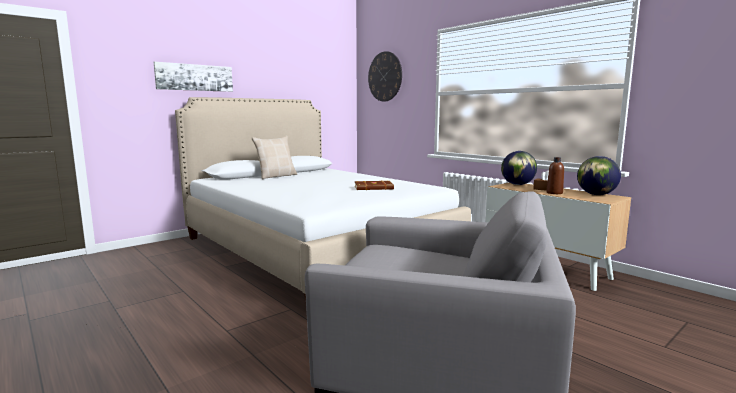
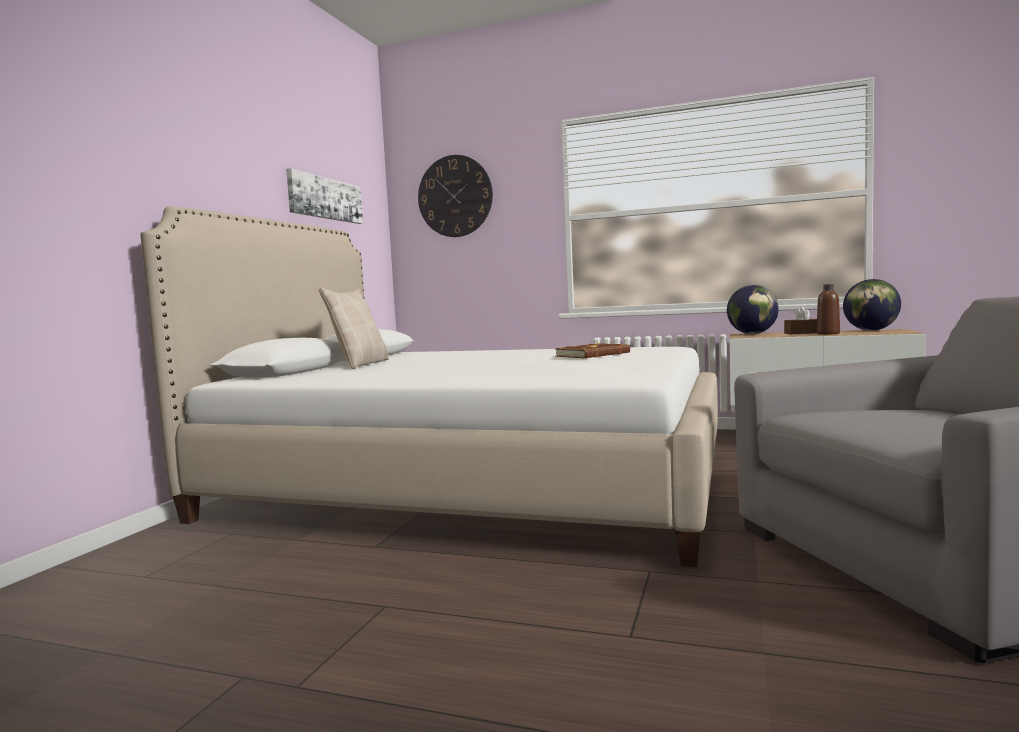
camera: 30 degrees left, 5 degrees down
(194, 77) = (163, 167): picture -> picture (325, 198)

